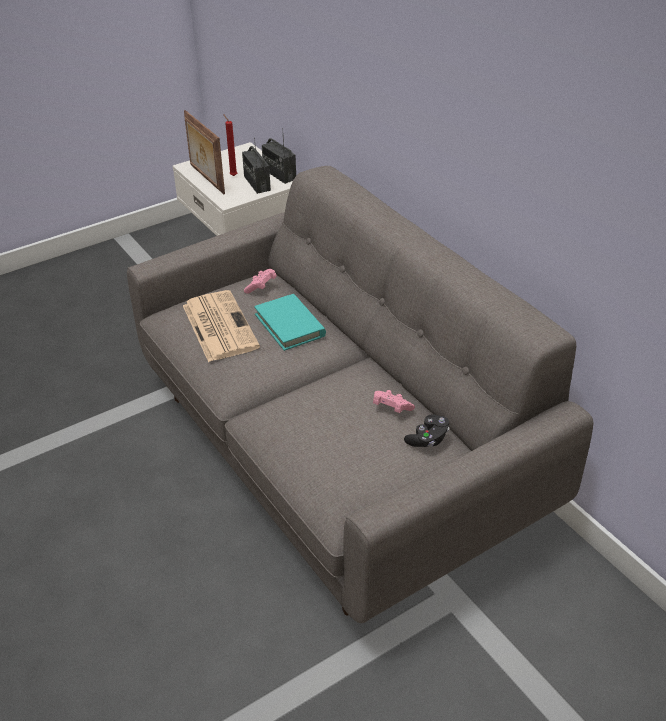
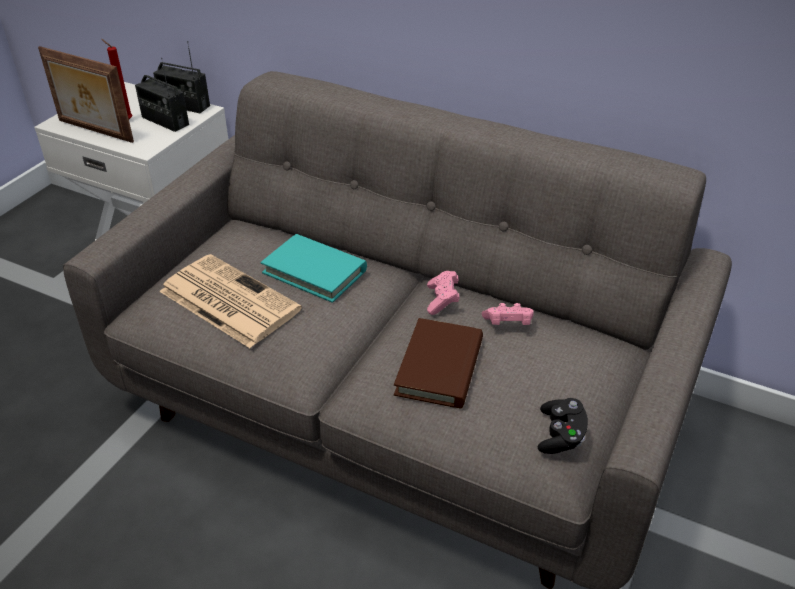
camera: 30 degrees left, 0 degrees up
(261, 287) = (243, 240): pink game controller -> pink game controller (442, 300)
(317, 419) = (439, 367): none -> brown book
(428, 439) = (576, 343): black game controller -> black game controller (560, 435)

